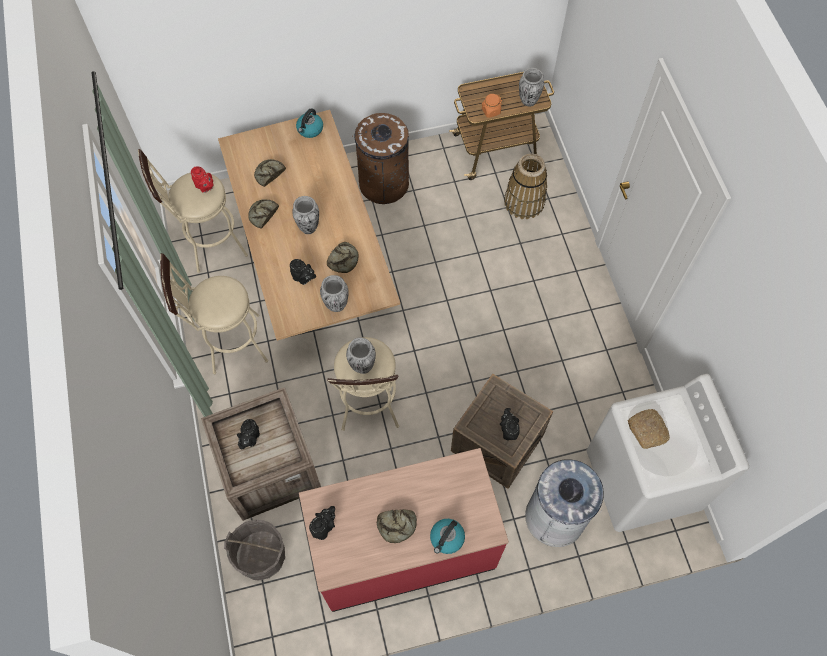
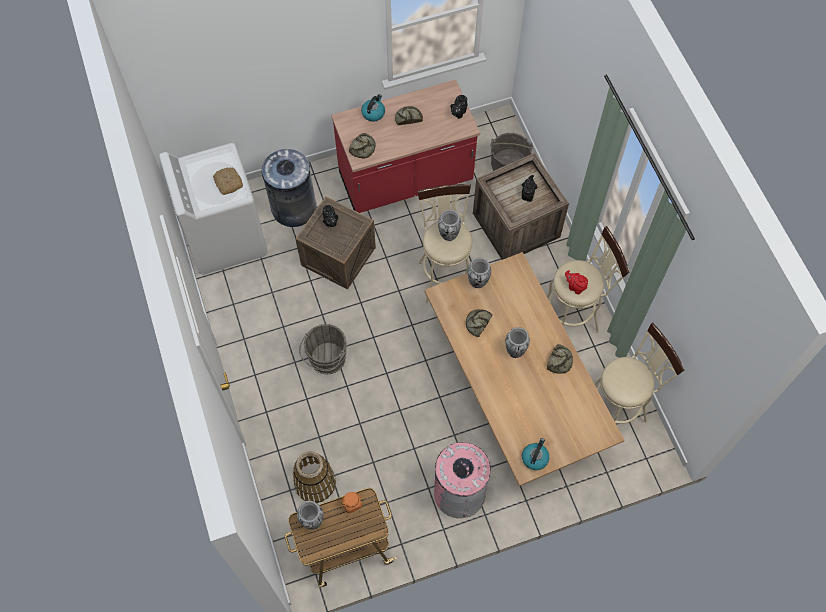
camera: 175 degrees right, 0 degrees up
(205, 187) = (621, 384): red teapot -> red teapot (575, 287)
(269, 174) = (564, 403): bread -> bread (363, 148)
(303, 278) = (510, 303): black teapot -> none
(384, 184) = (459, 493): brown trash can -> pink trash can
(512, 318) = (326, 360): none -> grey bucket

